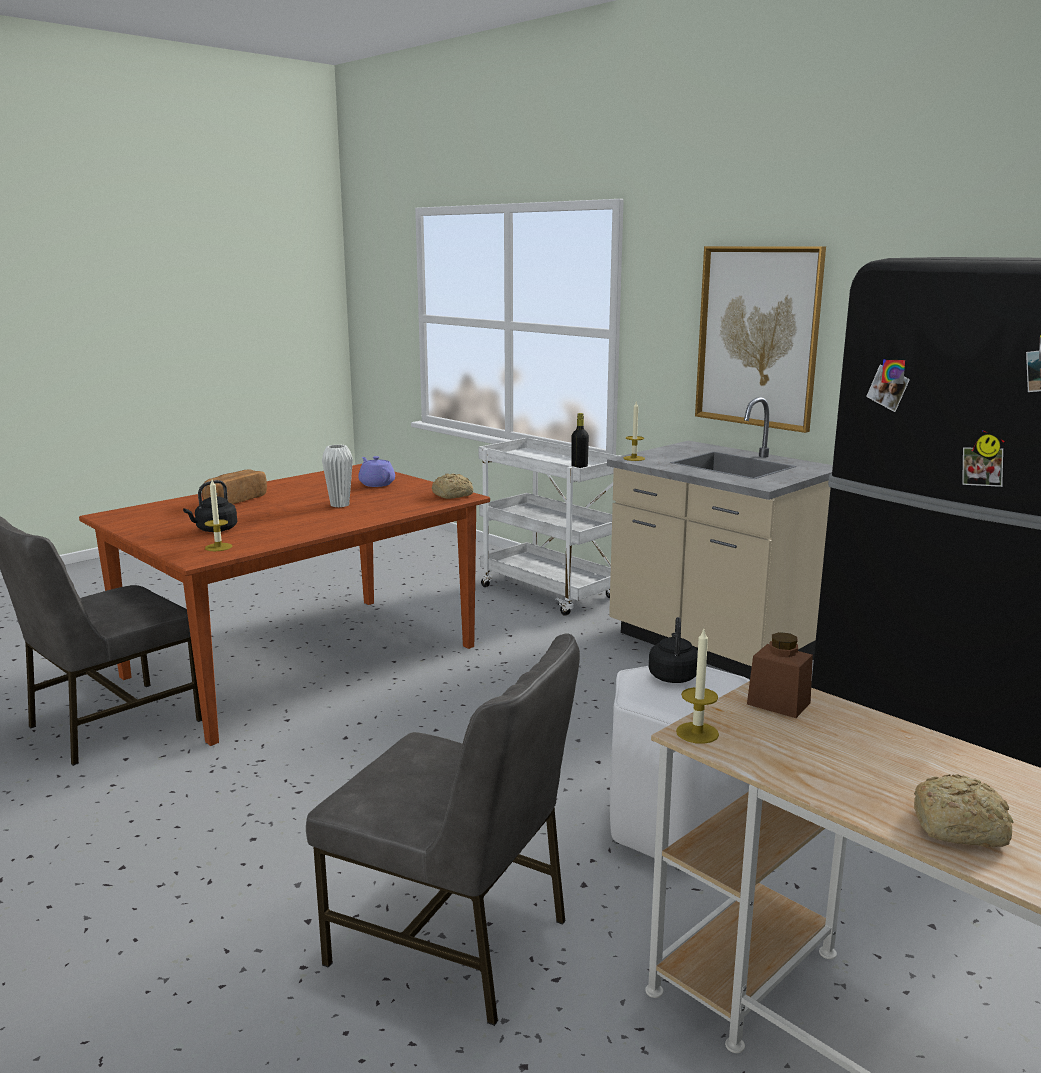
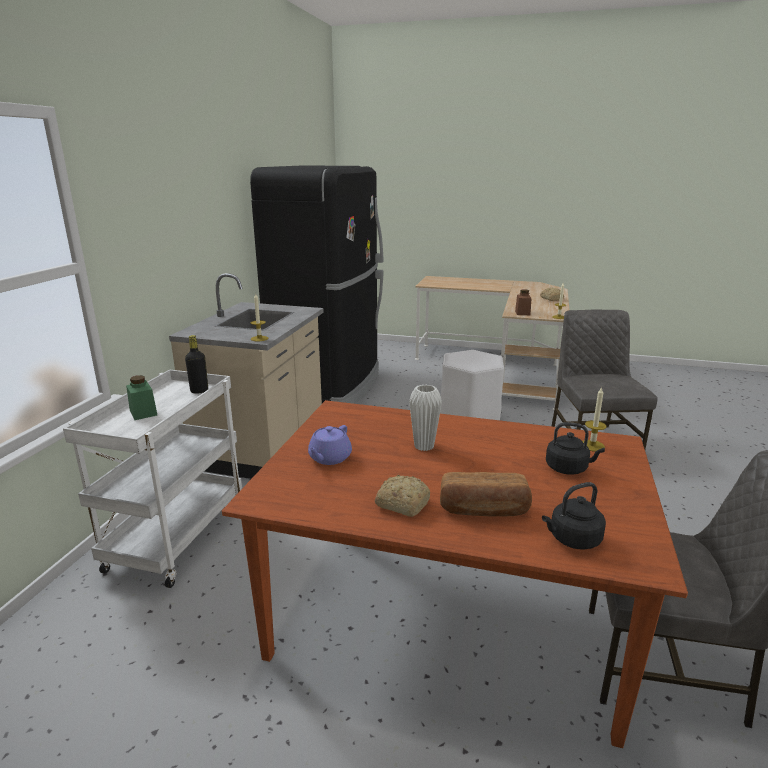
camera: 120 degrees left, 5 degrees up
(453, 495) = (335, 412): bread -> bread (402, 503)
(549, 459) = (143, 413): none -> green jar
(673, 675) = (465, 361): black kettle -> black kettle (572, 539)
(758, 337) = (187, 234): picture -> none

